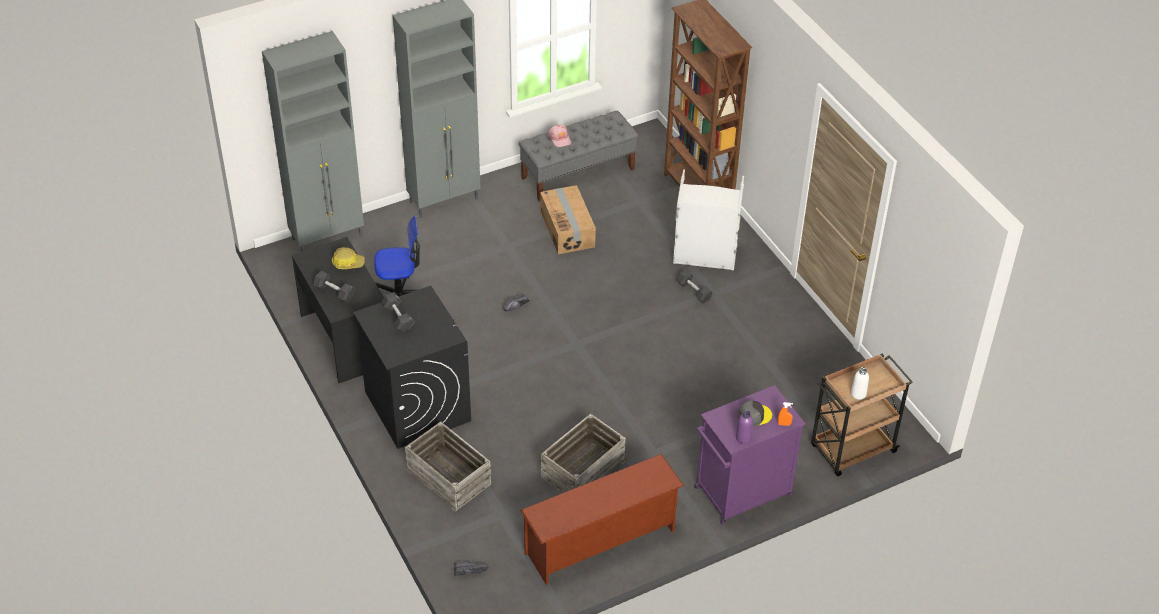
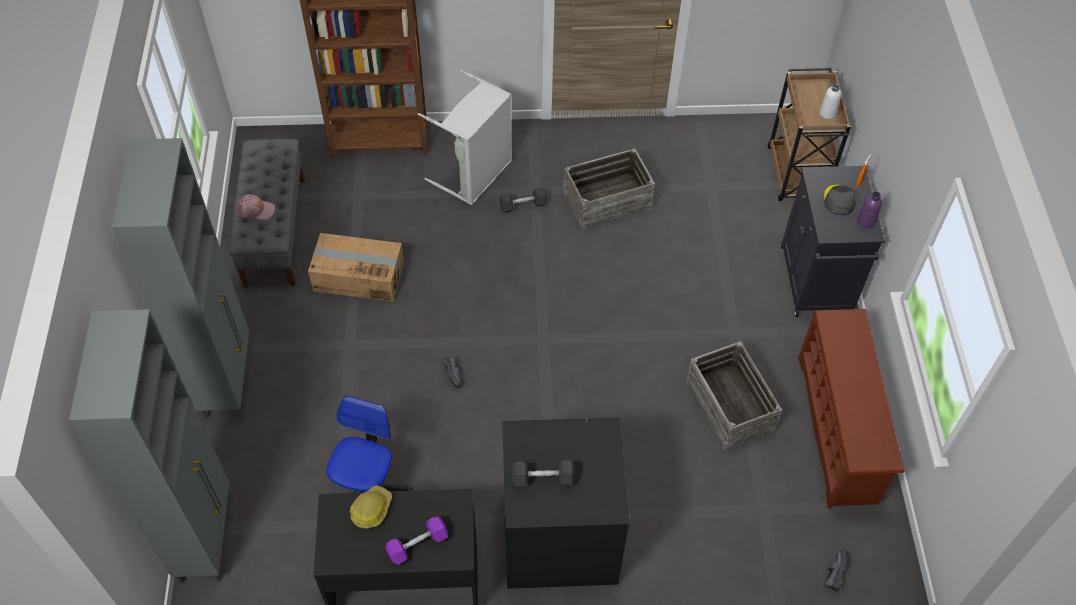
camera: 65 degrees left, 10 degrees up
(334, 292) = (417, 544): black dumbbell -> purple dumbbell
(449, 477) = (686, 543): crate -> crate (607, 200)
(741, 492) = (816, 281): purple cabinet -> black cabinet

